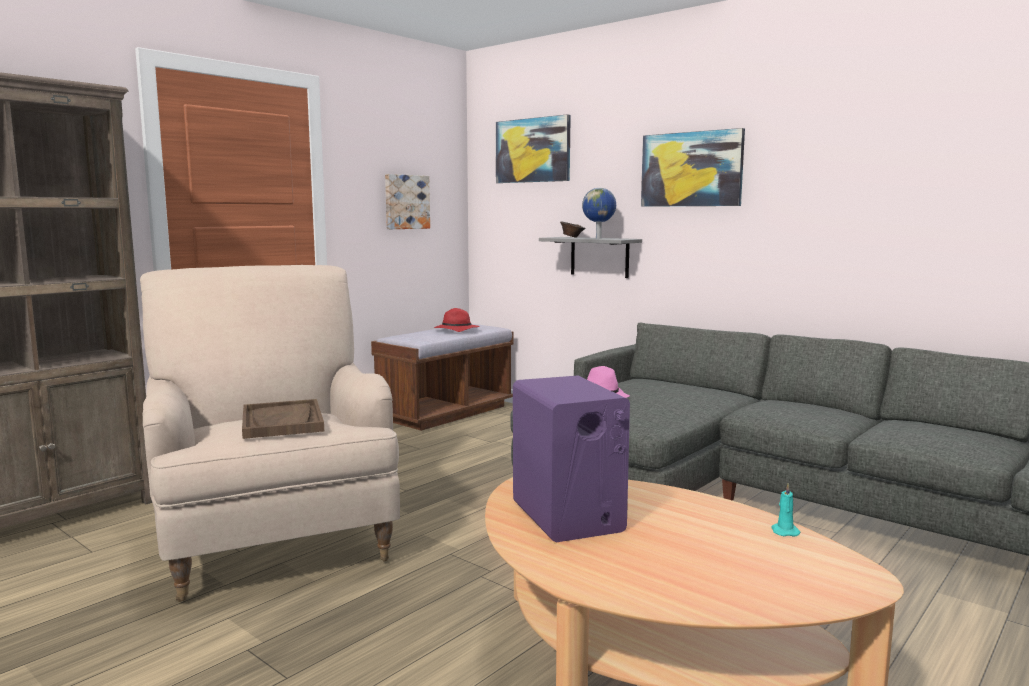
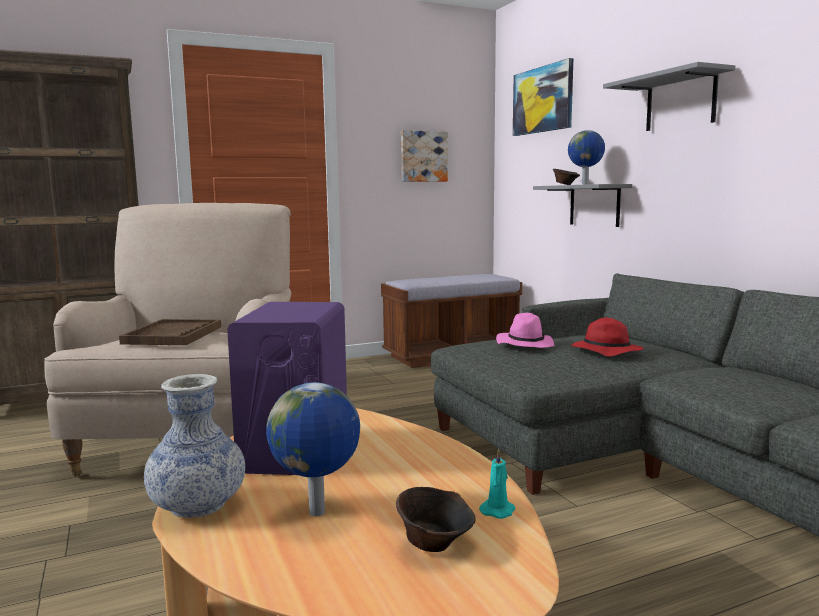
camera: 25 degrees right, 0 degrees up
(455, 330) = (461, 278): red hat -> red hat (605, 351)
(568, 573) = (198, 506): none -> vase
(670, 559) = (318, 513): none -> globe
(691, 169) = (680, 102): picture -> grey shelf
(781, 561) = (435, 544): none -> brown bowl

